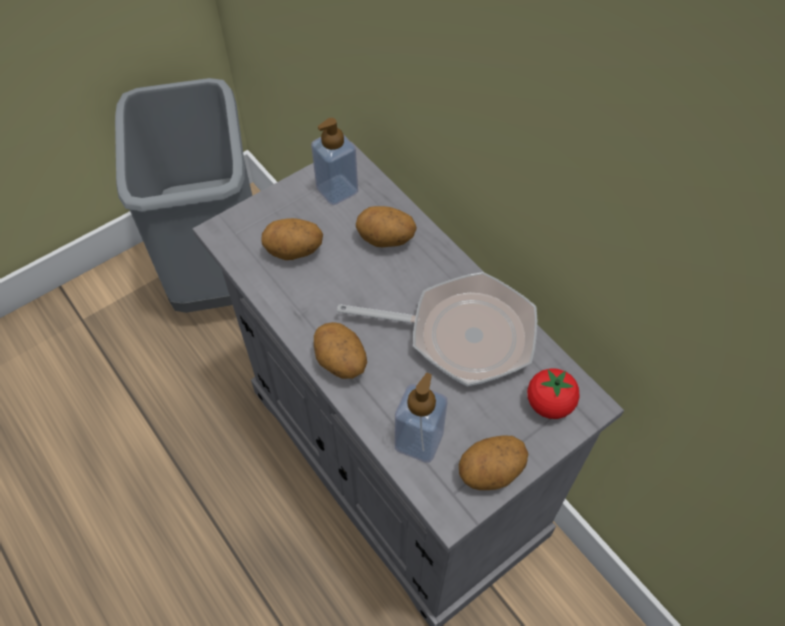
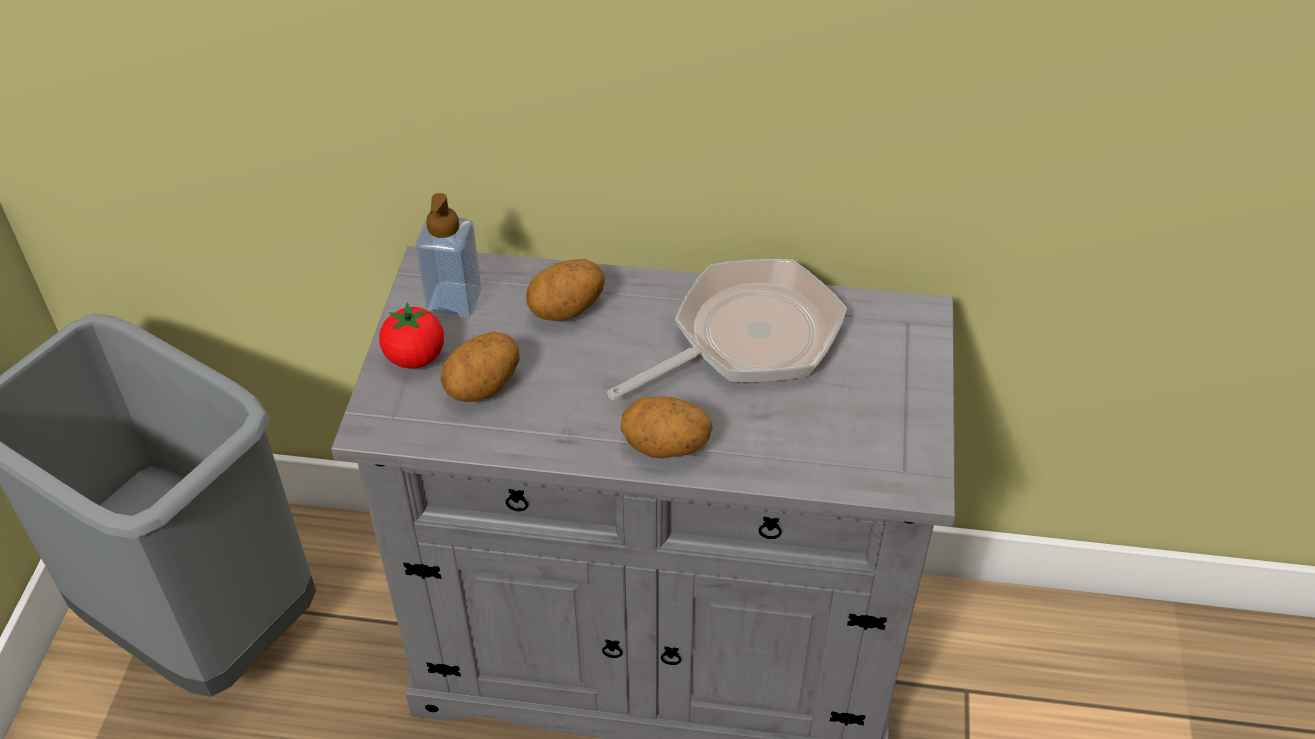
camera: 45 degrees left, 10 degrees down
(419, 440) = (822, 453): soap dispenser -> none
(490, 473) = (913, 428): potato -> none
(549, 403) = (890, 337): tomato -> tomato (415, 357)

